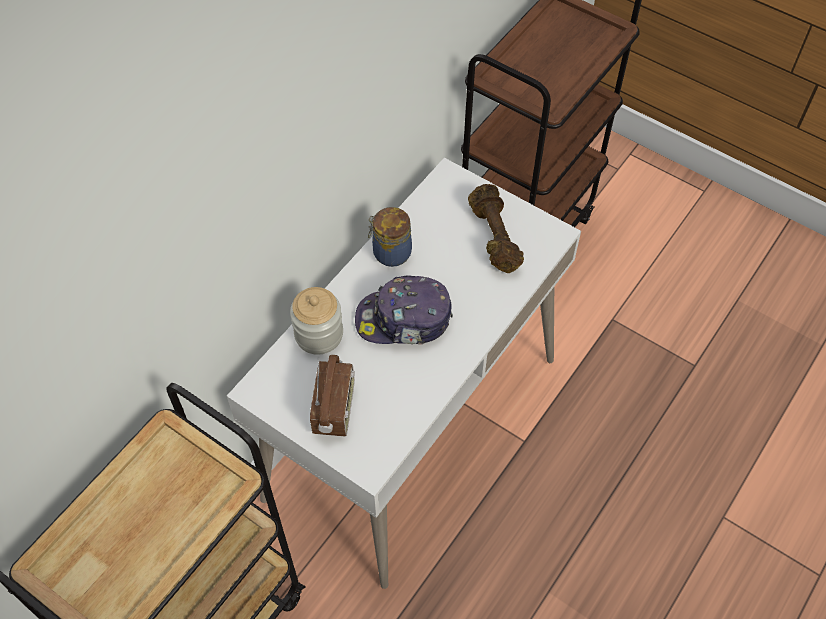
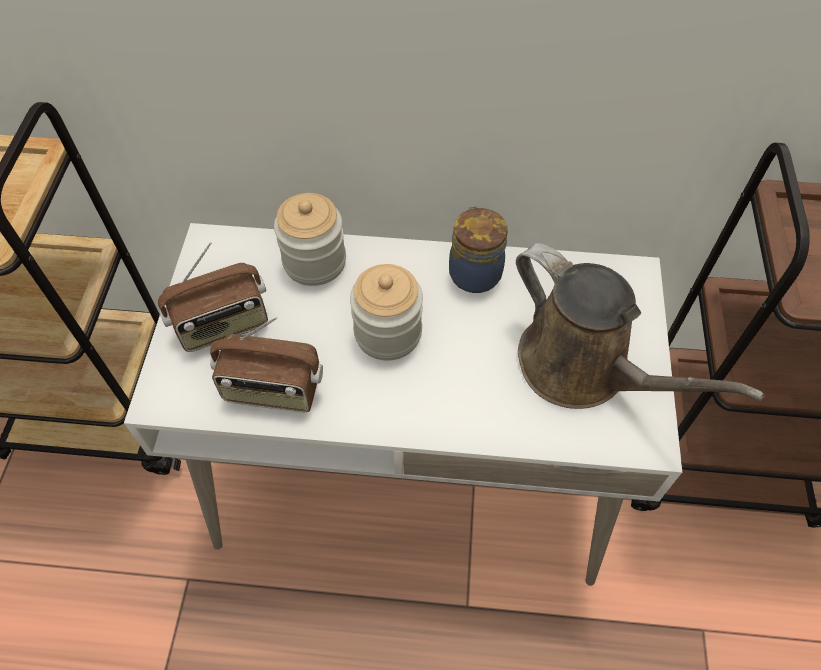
camera: 60 degrees right, 0 degrees up
(404, 320) = (388, 333): cap -> jar
(405, 401) = (272, 390): none -> radio
(493, 237) = (582, 368): brown dumbbell -> brown watering can

